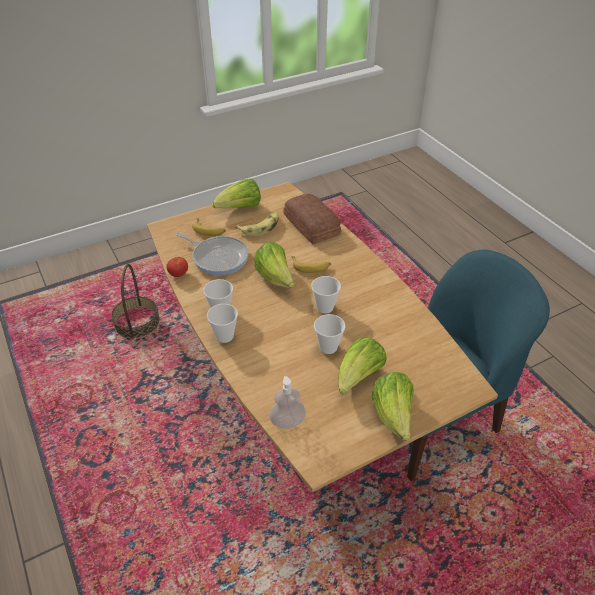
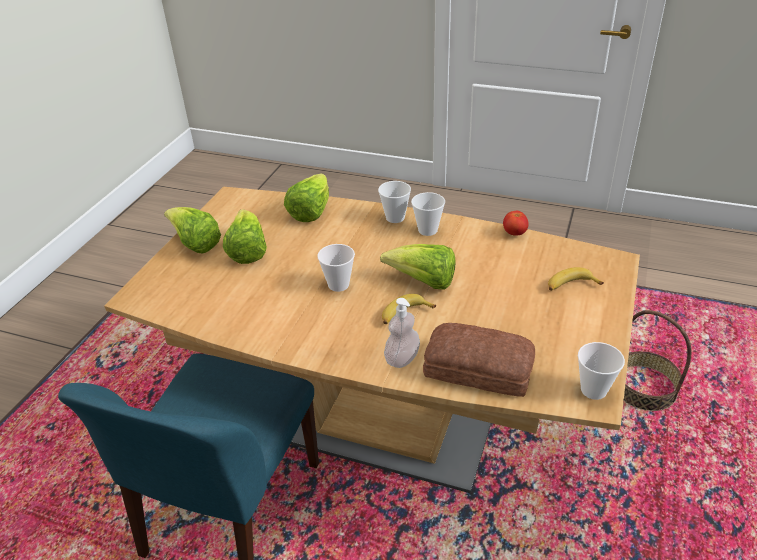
camera: 140 degrees right, 5 degrees down
(218, 257) = (510, 267): frying pan -> none
(240, 208) = (593, 333): lettuce -> lettuce (311, 211)
(260, 227) = (529, 325): banana -> none
(287, 421) = (276, 202): soap dispenser -> soap dispenser (402, 359)
(328, 347) = (297, 257): cup -> cup (593, 390)

